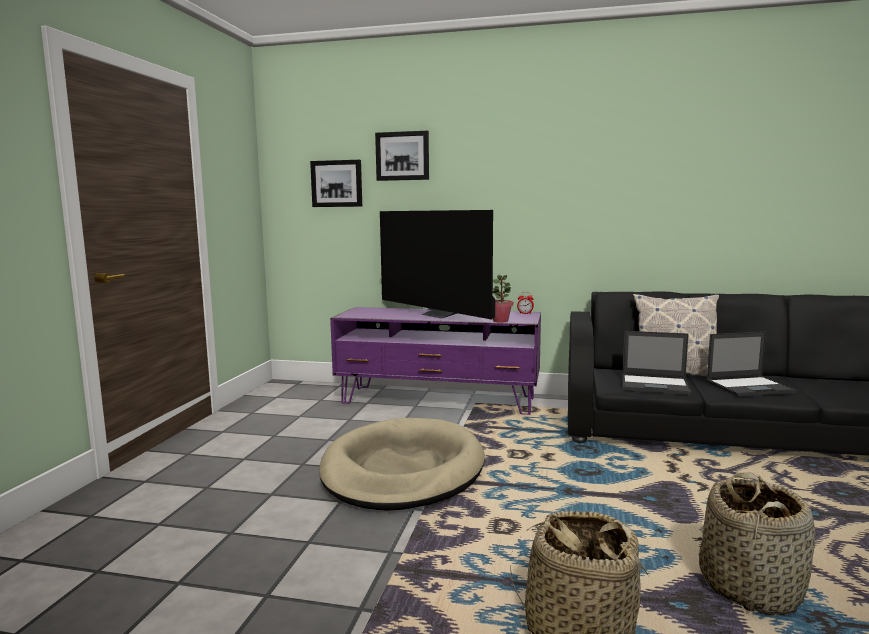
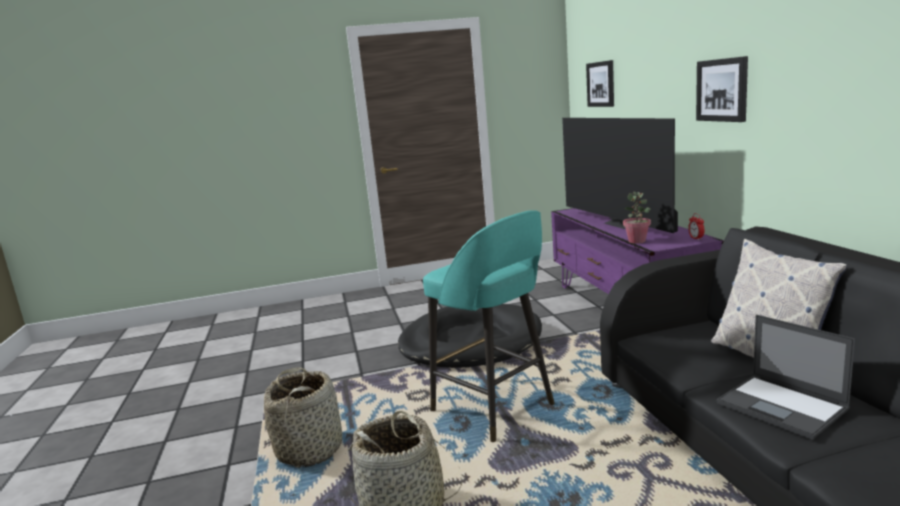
camera: 65 degrees right, 5 degrees up
(402, 156) = (635, 54): picture -> picture (722, 90)
(403, 470) = (470, 342): beige dog bed -> black dog bed
(439, 315) = (622, 224): television -> television turned 45 degrees counterclockwise
(574, 496) = (495, 409): none -> turquoise stool
(655, 385) = (689, 356): laptop -> none

